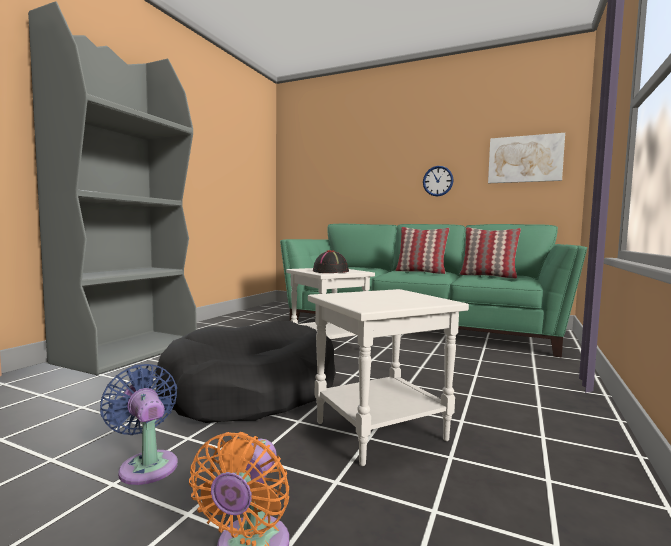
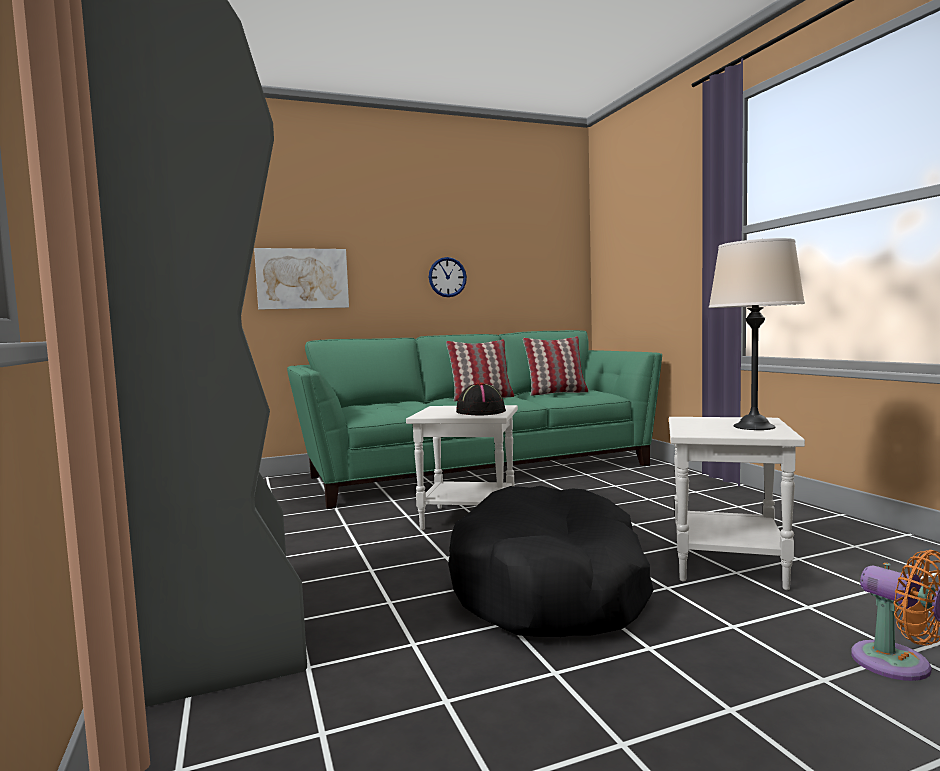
camera: 45 degrees left, 0 degrees up
(147, 465) = (699, 682): blue fan -> none
(392, 302) = (753, 427): none -> beige table lamp
(525, 159) = (538, 256): picture -> picture (302, 279)

